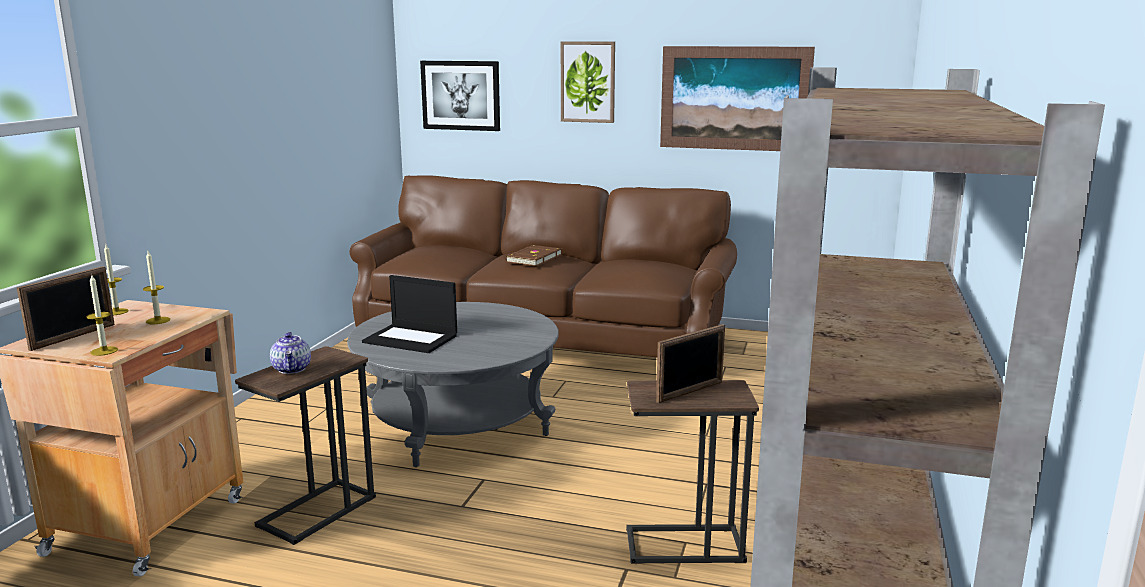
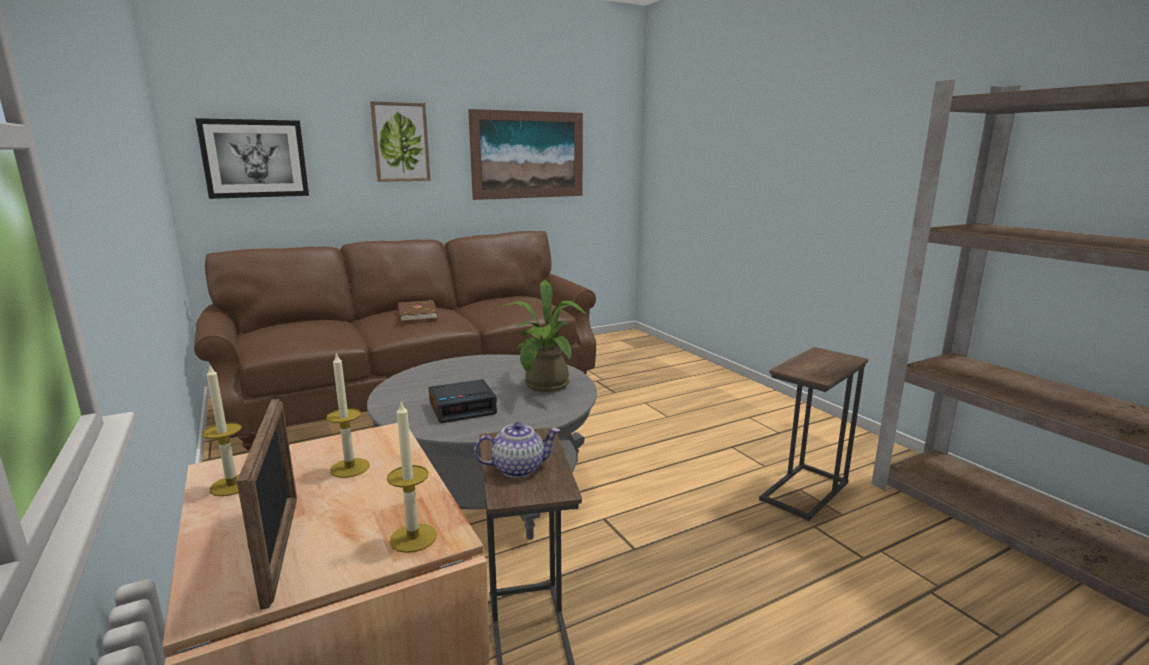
camera: 45 degrees left, 0 degrees up
(292, 369) = (518, 468): teapot -> teapot turned 45 degrees counterclockwise
(412, 339) = (463, 408): laptop -> alarm clock
(494, 344) = (545, 387): none -> potted plant
(690, 392) = (818, 363): picture frame -> none

